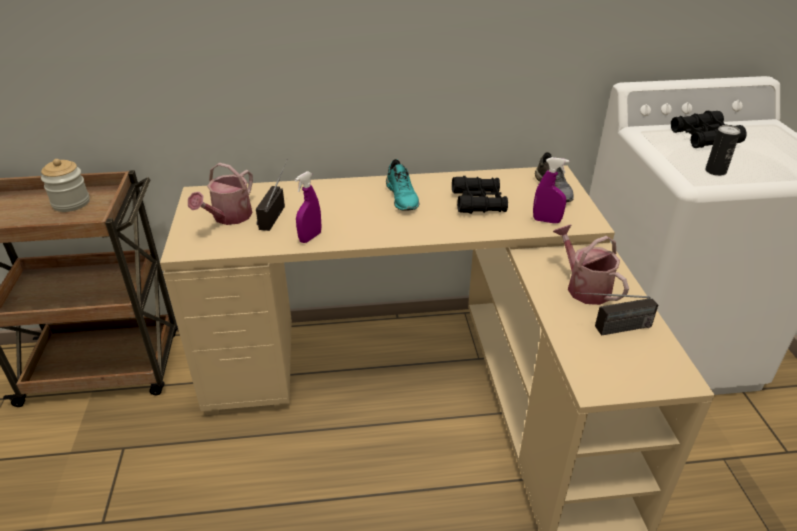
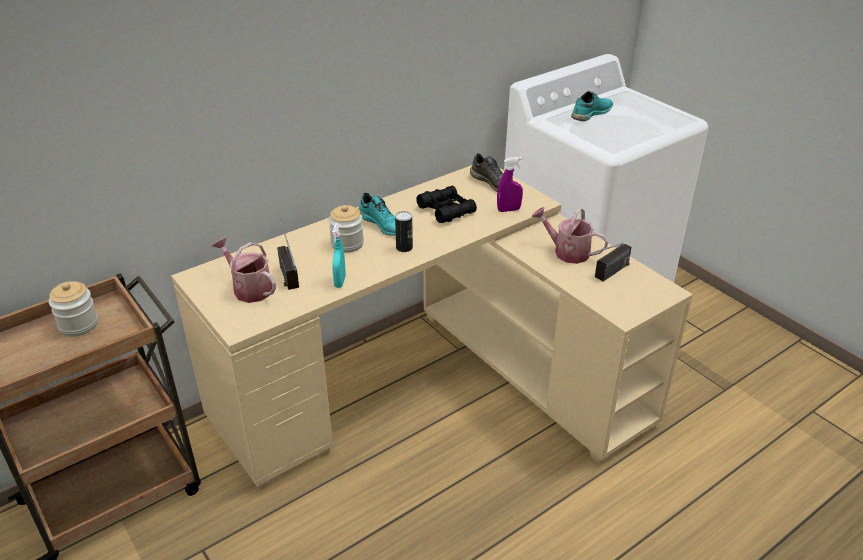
camera: 30 degrees left, 0 degrees up
(228, 217) = (249, 288): watering can -> watering can turned 135 degrees clockwise
(310, 237) = (340, 281): purple spray bottle -> turquoise spray bottle
(352, 205) = (347, 244): none -> jar
(704, 138) = (590, 114): black binoculars -> turquoise shoe
(715, 171) = (617, 138): can -> can (404, 248)

